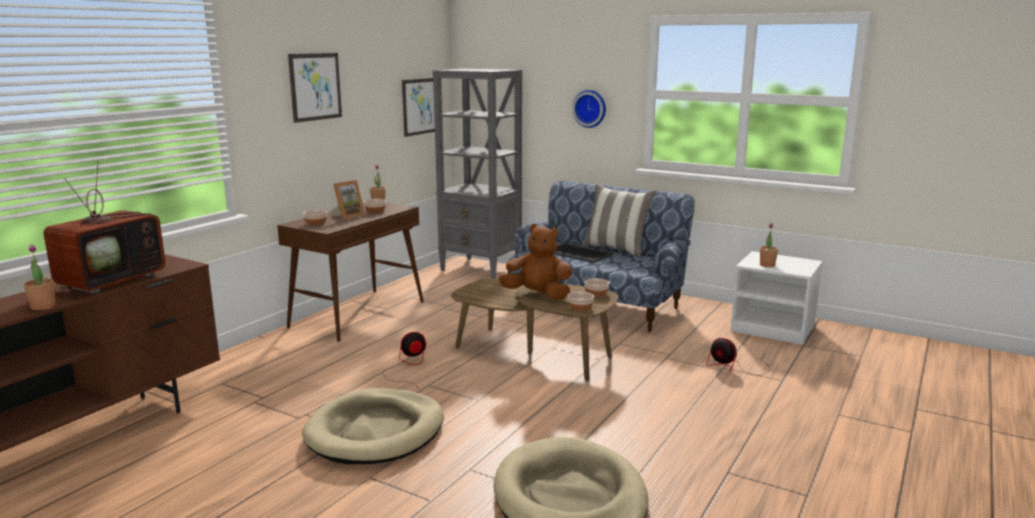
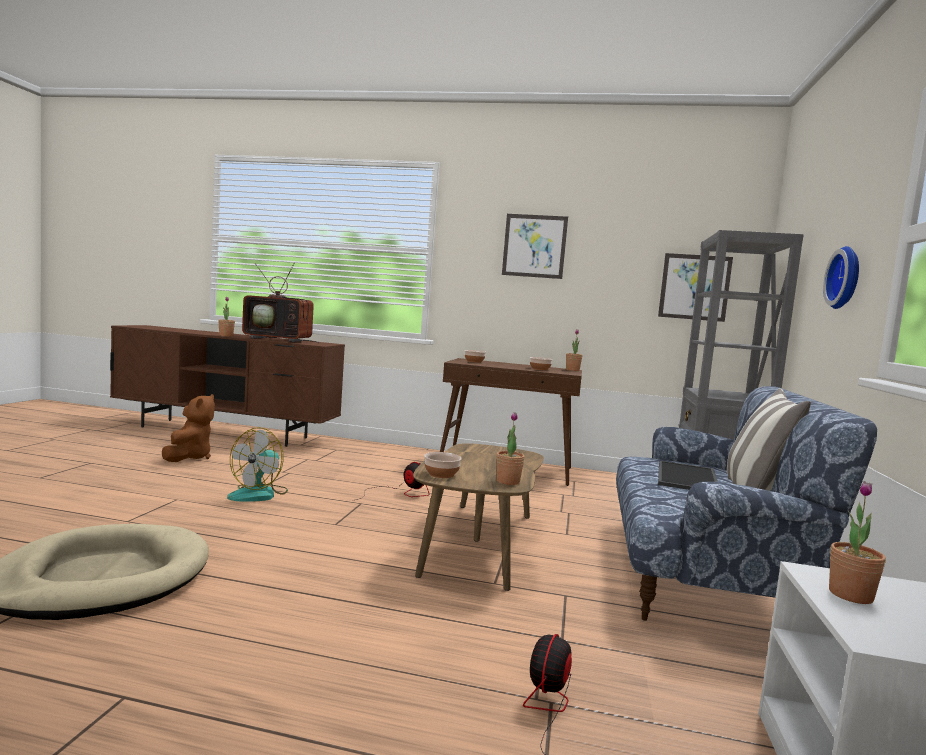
camera: 70 degrees right, 10 degrees down
(348, 216) = (510, 365): picture frame -> none
(376, 431) = (259, 494): beige dog bed -> fan
(538, 295) = (470, 459): brown plush toy -> brown plush toy (189, 457)
(596, 293) = (508, 481): bowl -> potted plant

